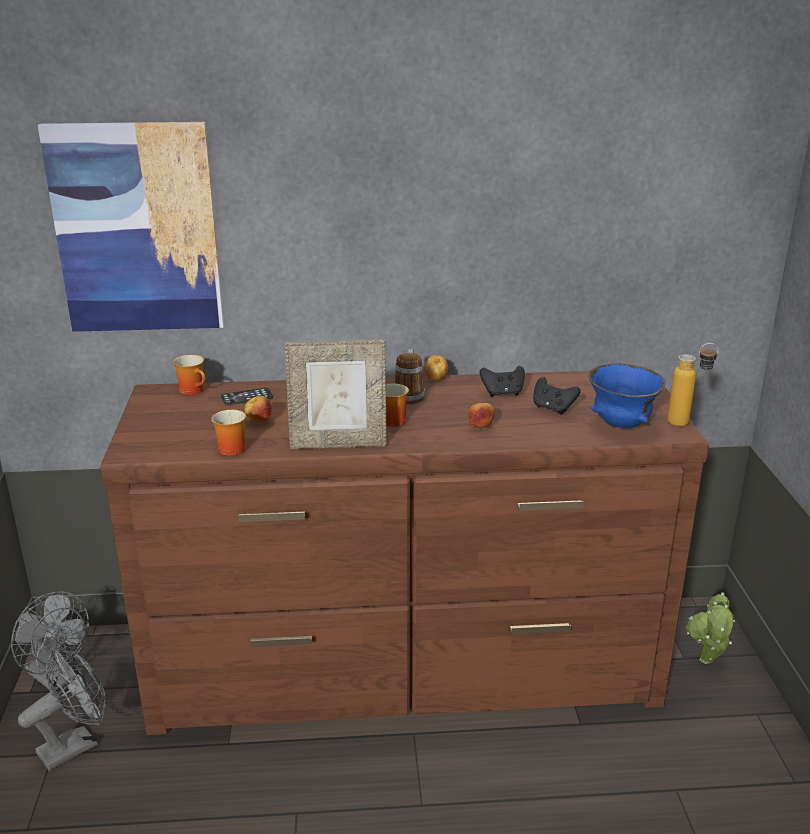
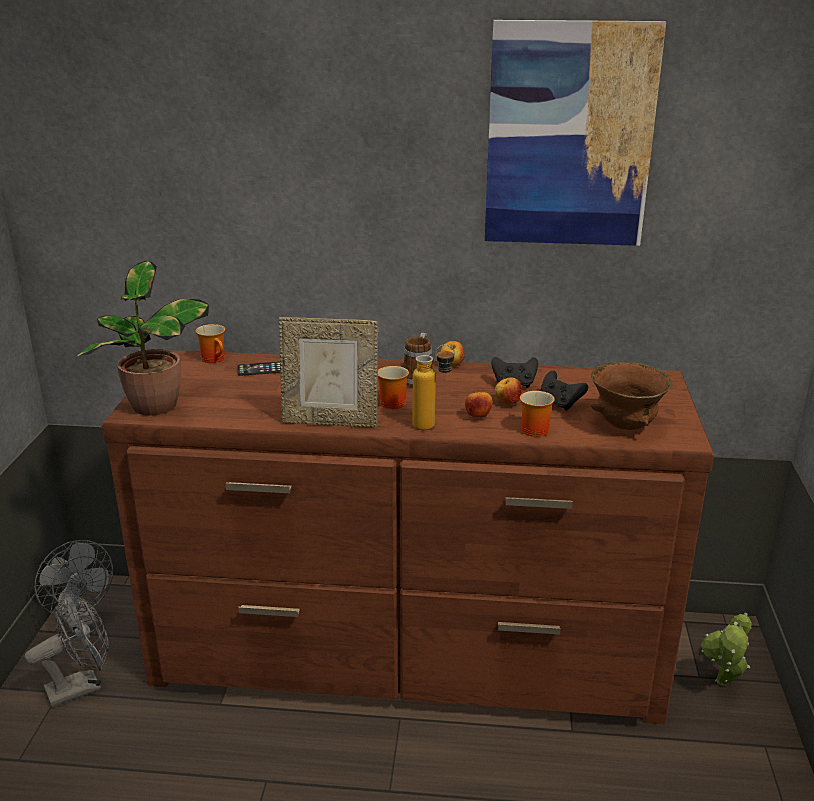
camera: 10 degrees right, 0 degrees up
(137, 229) = (168, 200): picture -> picture (569, 136)
(151, 444) = (155, 407): none -> potted plant
(228, 448) = (224, 417): mug -> mug (531, 429)
(259, 421) = (263, 394): apple -> apple (507, 403)
(620, 425) = (624, 426): blue bowl -> brown bowl
(686, 422) = (697, 429): bottle -> bottle (433, 427)

